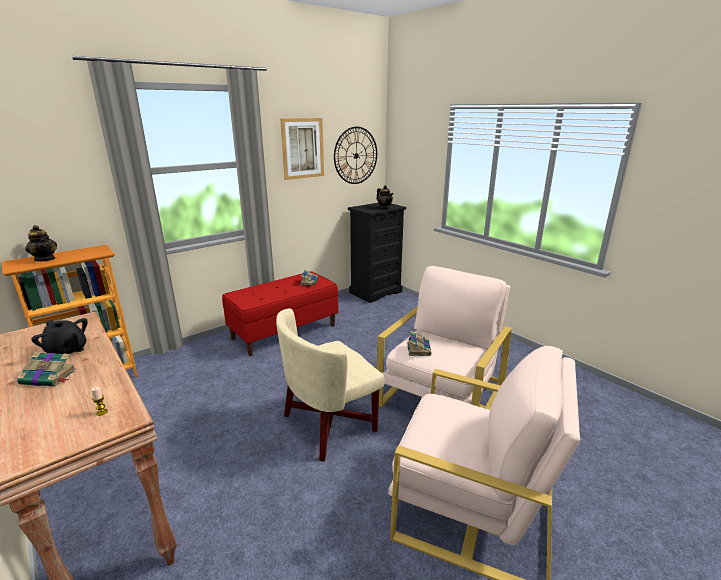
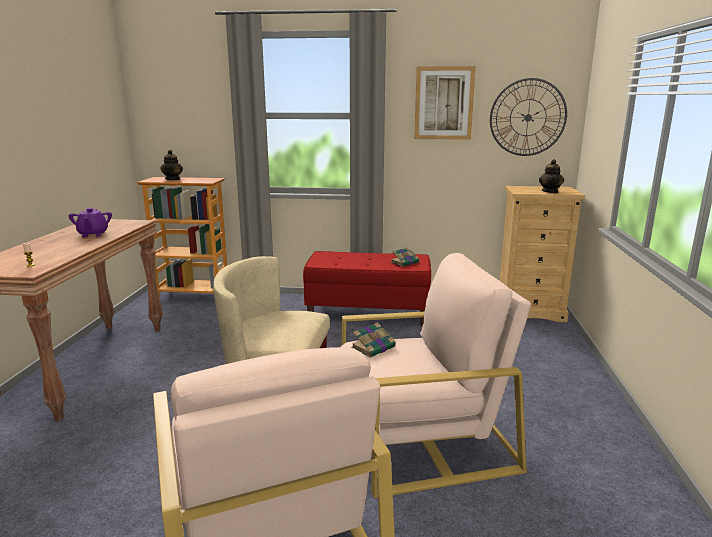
camera: 45 degrees right, 5 degrees down
(49, 377) = (58, 243): book -> none
(67, 351) = (93, 234): black teapot -> purple teapot
(375, 292) = (530, 311): black dresser -> beige dresser

